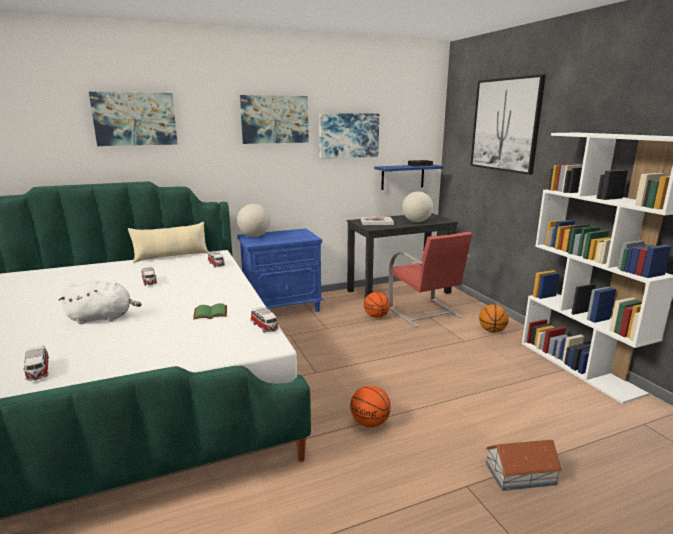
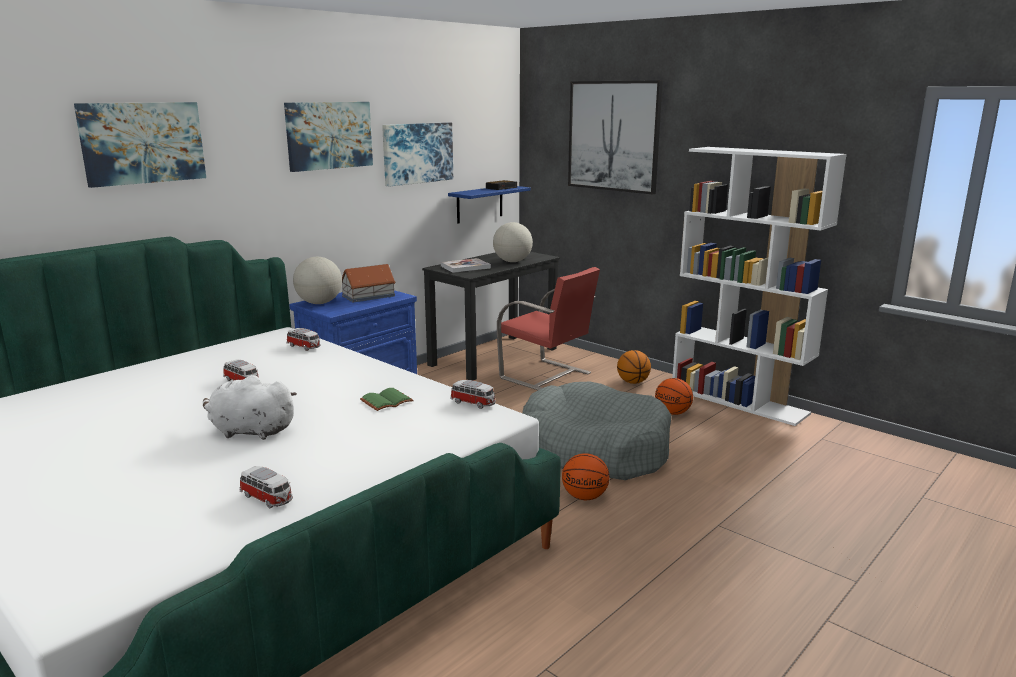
camera: 25 degrees left, 0 degrees up
(103, 318) = (250, 431): white plush toy -> white plush toy turned 135 degrees counterclockwise
(171, 257) = (219, 346): beige pillow -> none
(376, 316) = (493, 389): basketball -> basketball (673, 413)
(412, 381) = (593, 449): none -> grey dog bed
(519, 473) = (753, 503): toy house -> toy house (368, 296)

